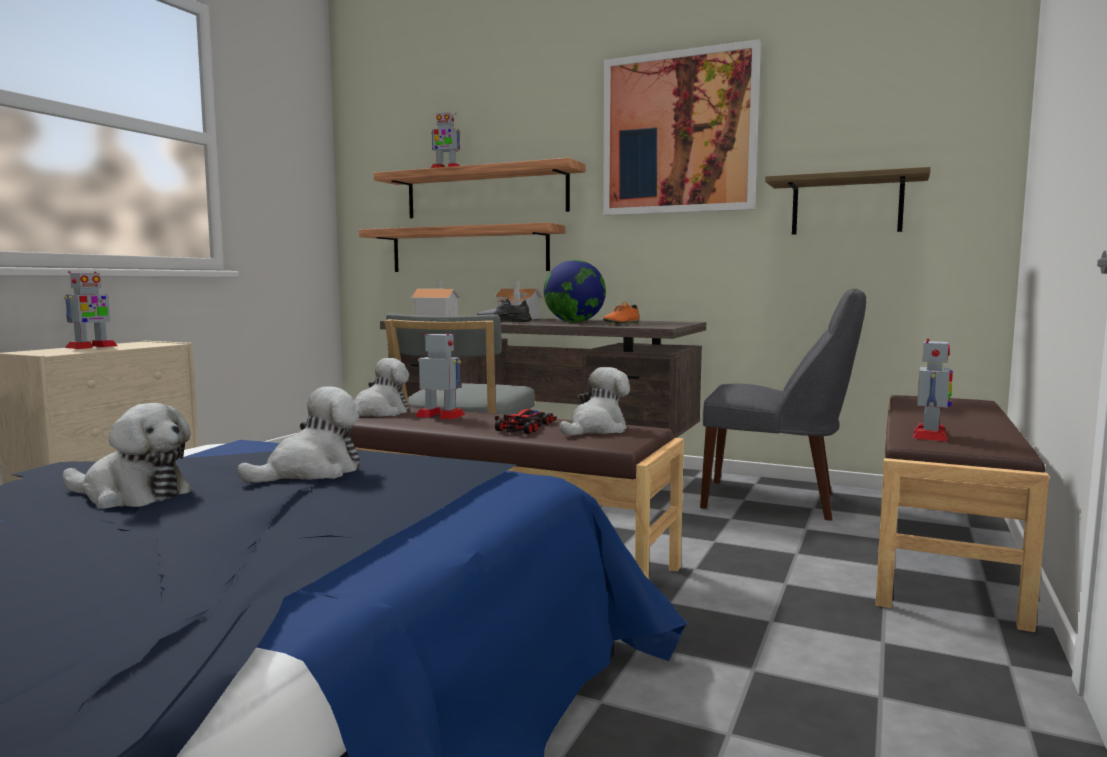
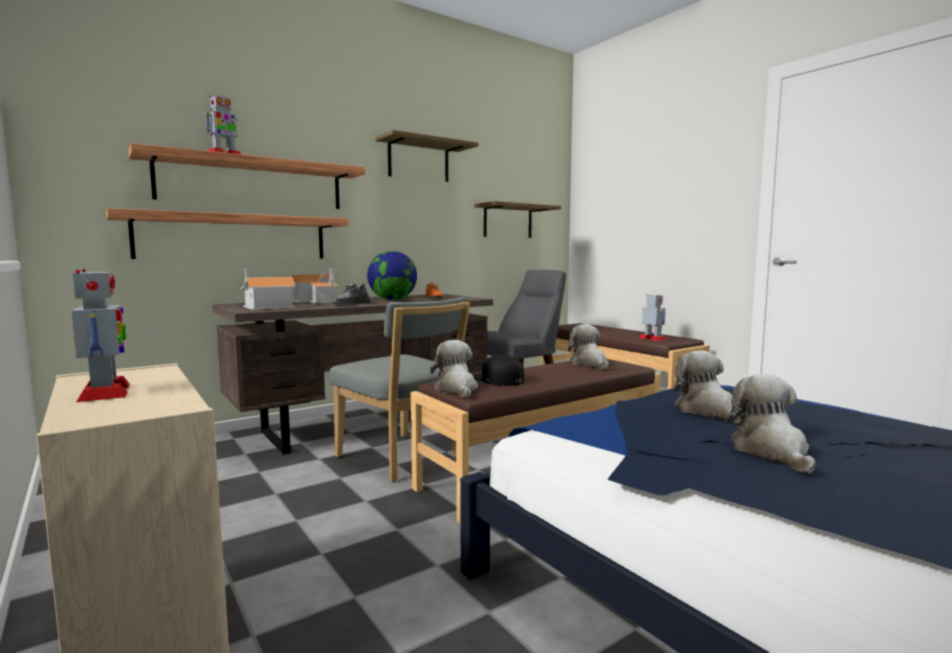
camera: 60 degrees left, 0 degrees up
(131, 495) = (771, 452): plush toy -> plush toy turned 45 degrees counterclockwise
(440, 415) = (497, 379): toy robot -> black cap
(527, 426) = (565, 371): toy car -> none
(678, 133) = (418, 161): picture -> shelf

